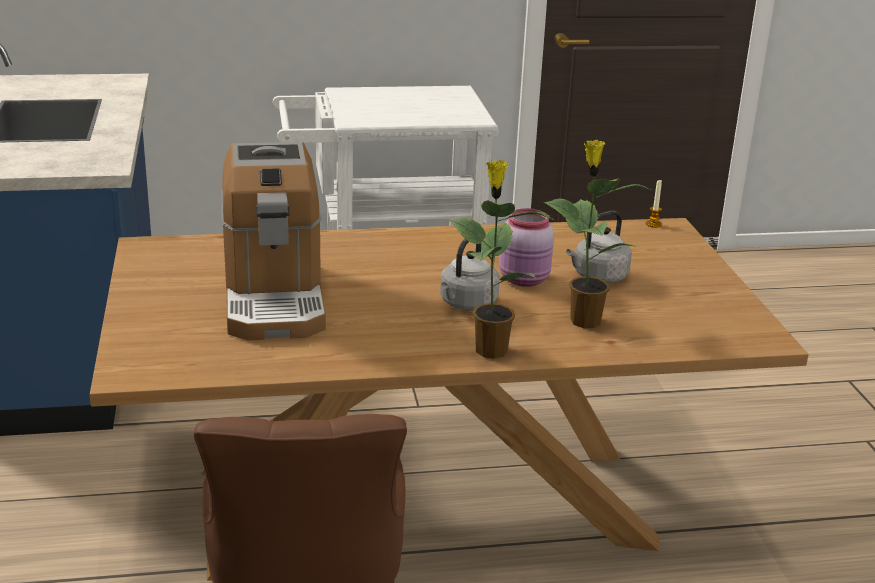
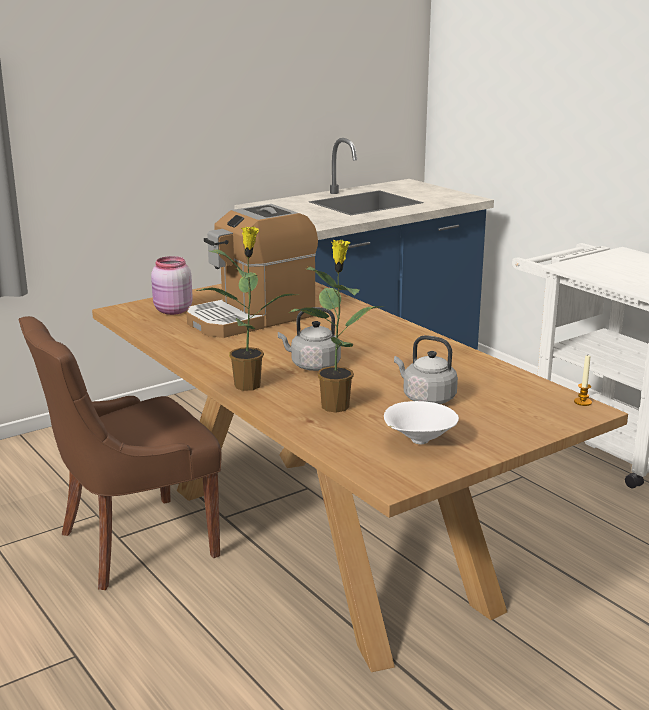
camera: 65 degrees right, 5 degrees down
(525, 280) = (382, 375): pink jar -> pink jar (172, 311)
(690, 307) = (418, 441): none -> white bowl

